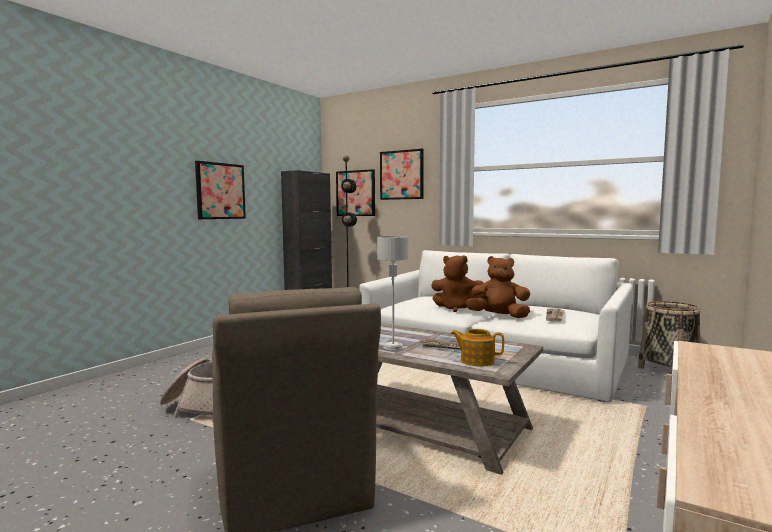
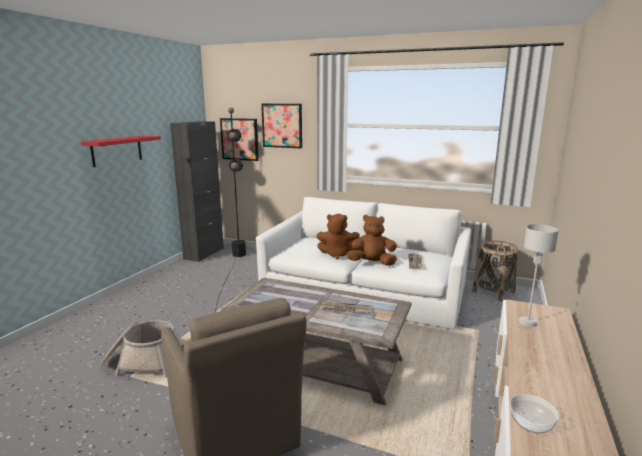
camera: 10 degrees left, 10 degrees up
(220, 191) = (117, 150): picture -> red shelf
(393, 347) = (299, 312): grey table lamp -> grey table lamp (528, 322)
(476, 361) = (366, 324): teapot -> none
(713, 454) = (531, 422): none -> bowl

